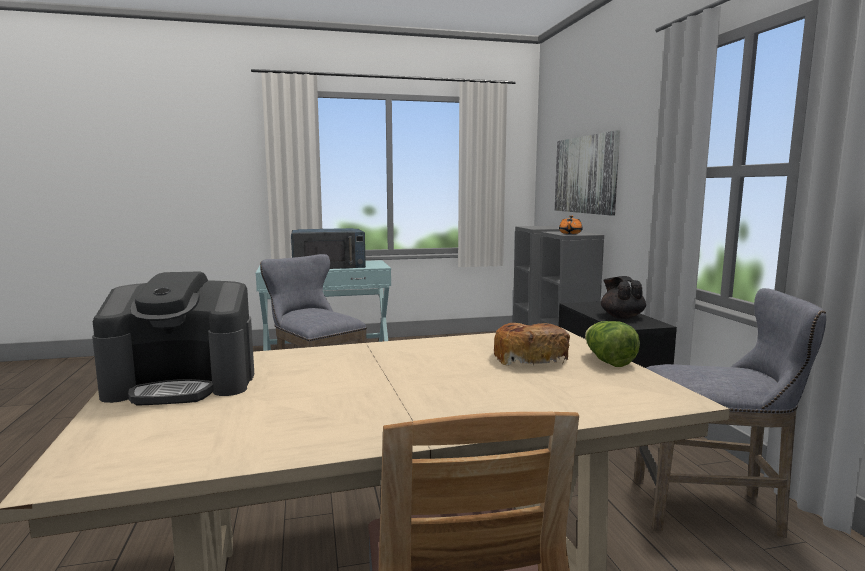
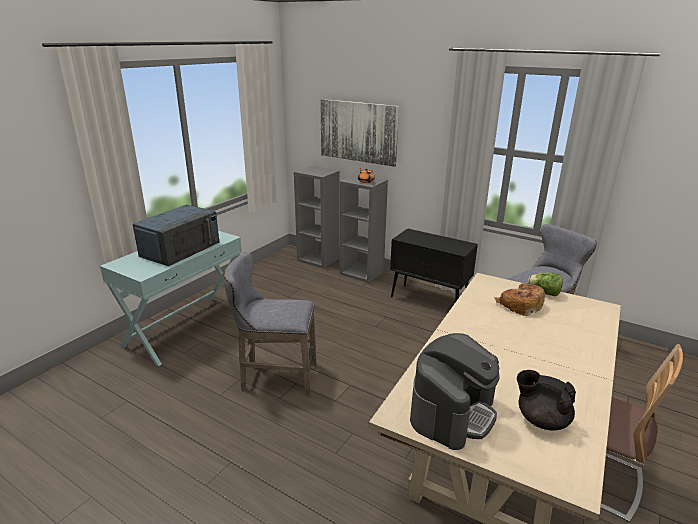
camera: 45 degrees left, 15 degrees up
(621, 316) = (443, 243): black teapot -> black teapot (541, 419)

